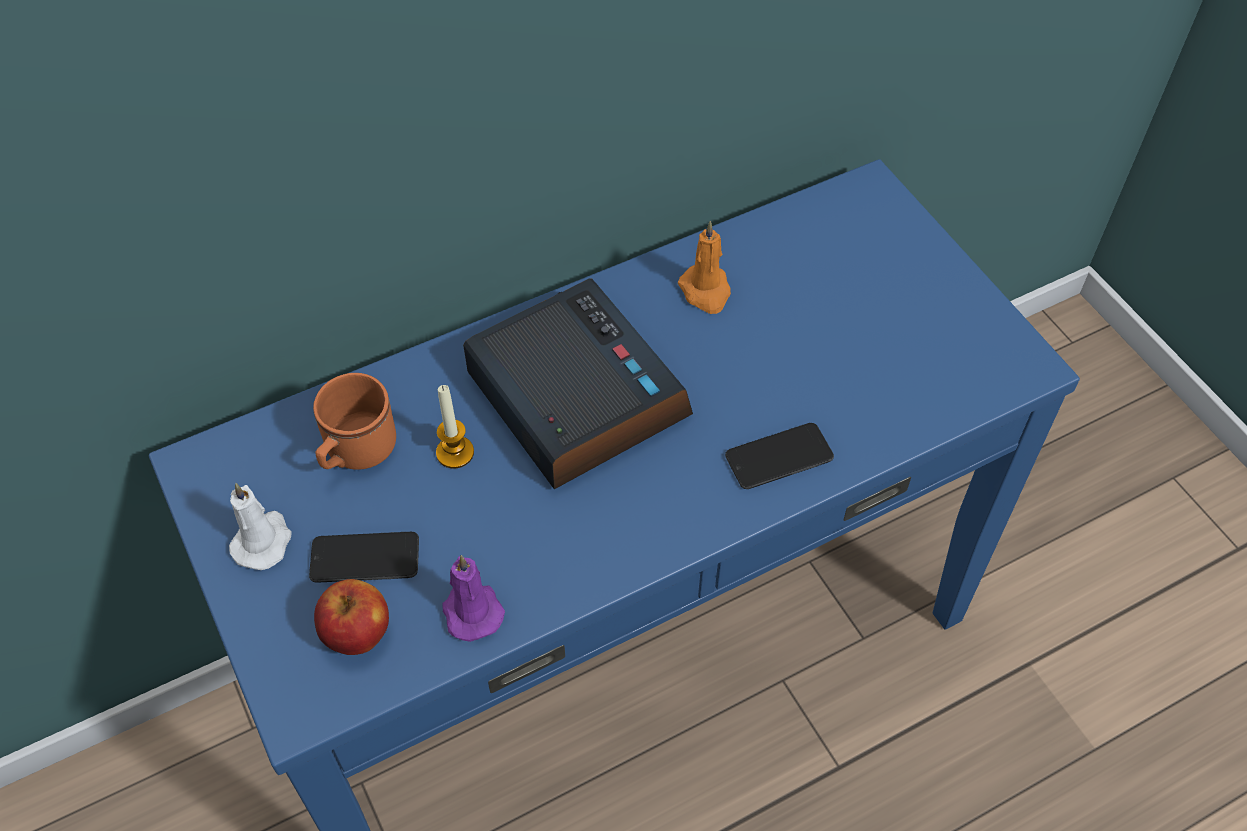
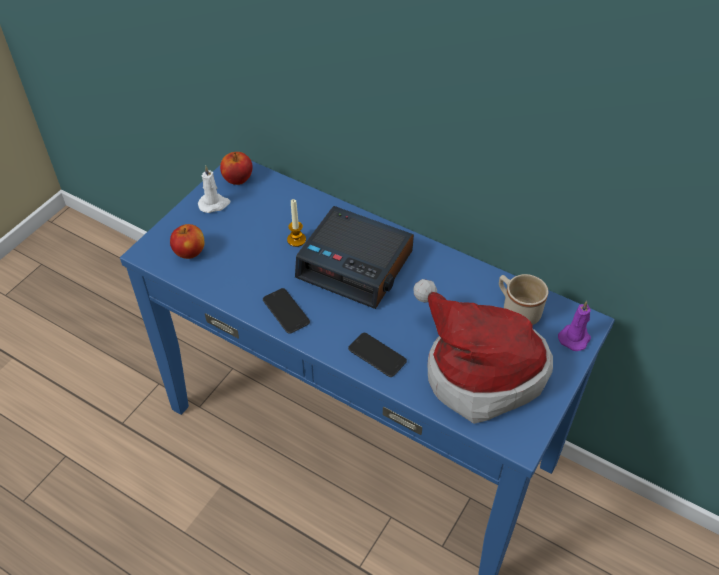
camera: 60 degrees right, 5 degrees down
(229, 476) = (237, 179): none -> apple
(355, 453) = (274, 209): orange mug -> none
(365, 558) = (225, 237): phone -> phone (286, 311)
(471, 610) = (222, 282): purple candle -> purple candle (575, 337)
(574, 396) = (356, 265): alarm clock -> alarm clock turned 90 degrees clockwise
(706, 291) = (456, 285): orange candle -> none
(799, 249) = (516, 310): none -> beige mug
(879, 349) = (477, 370): none -> hat

